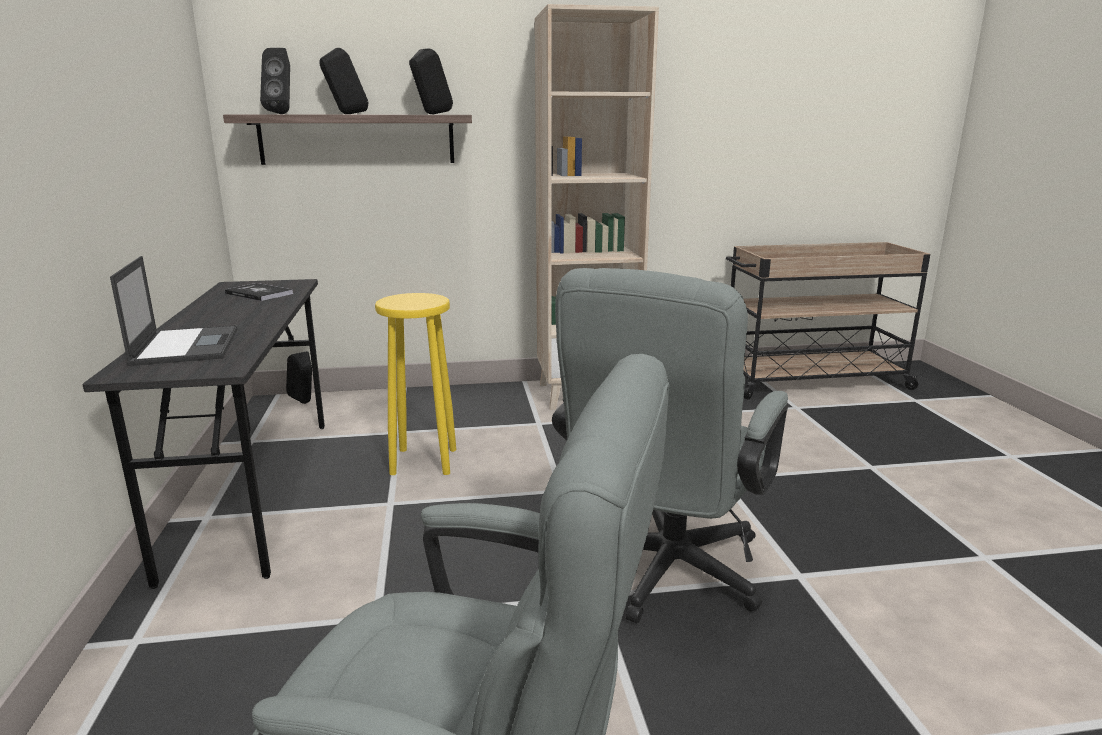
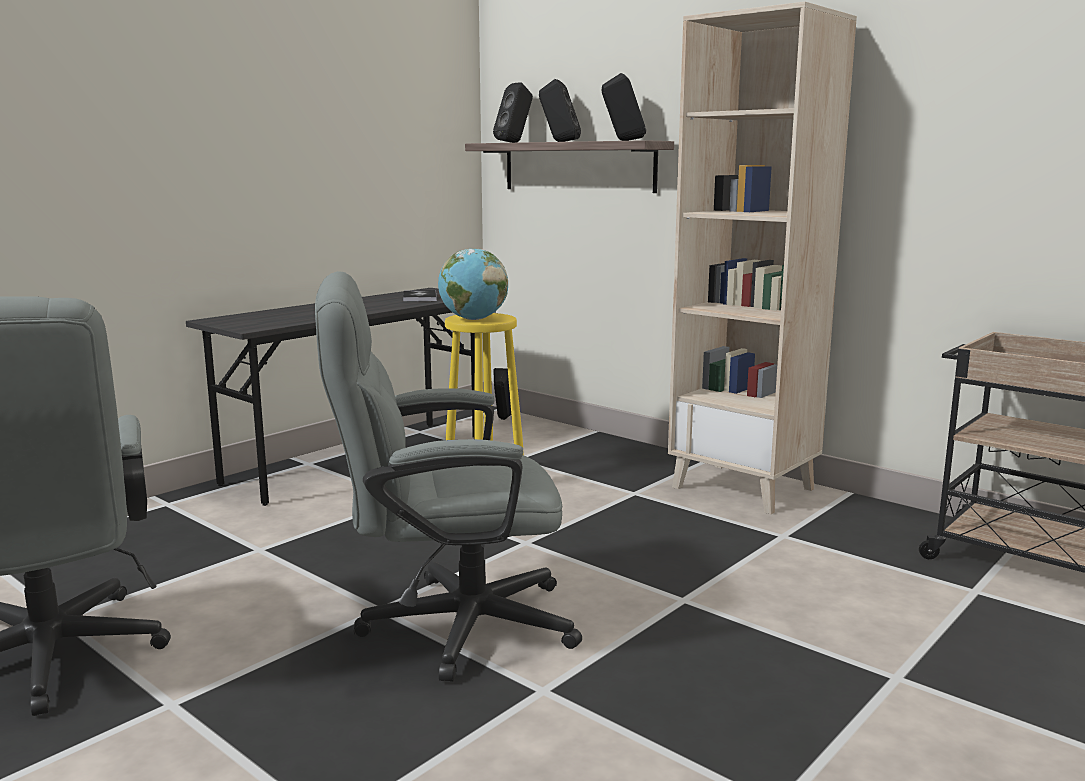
camera: 50 degrees right, 5 degrees down
(186, 346) = (278, 315): laptop -> none
(414, 303) = (473, 319): none -> globe

